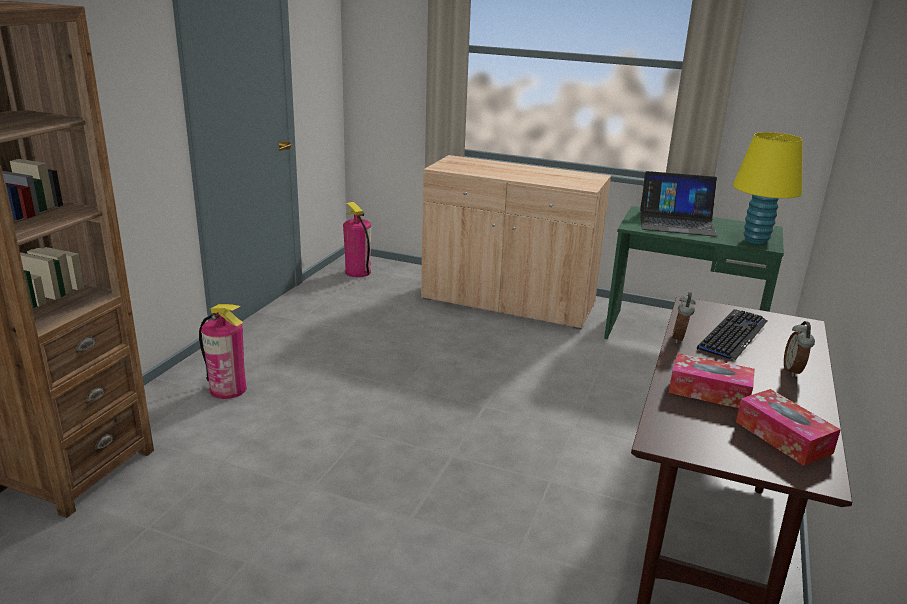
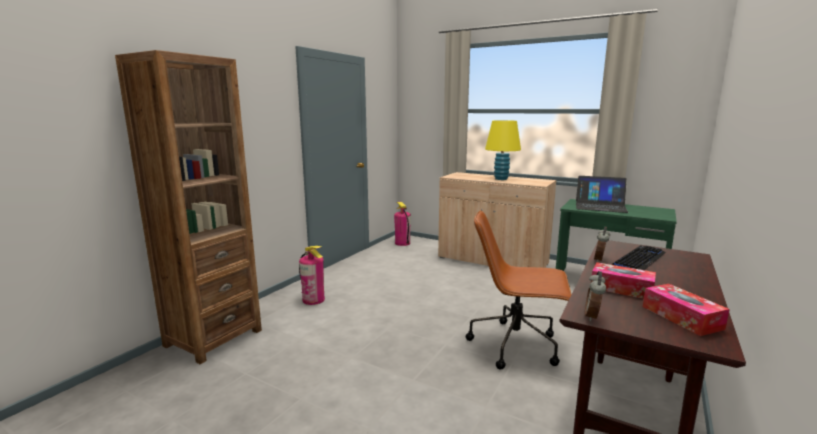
camera: 10 degrees right, 10 degrees down
(554, 450) = (516, 345): none -> brown office chair
(755, 241) = (655, 215): yellow table lamp -> yellow table lamp (501, 179)
(793, 371) = (687, 280): alarm clock -> alarm clock (593, 316)

